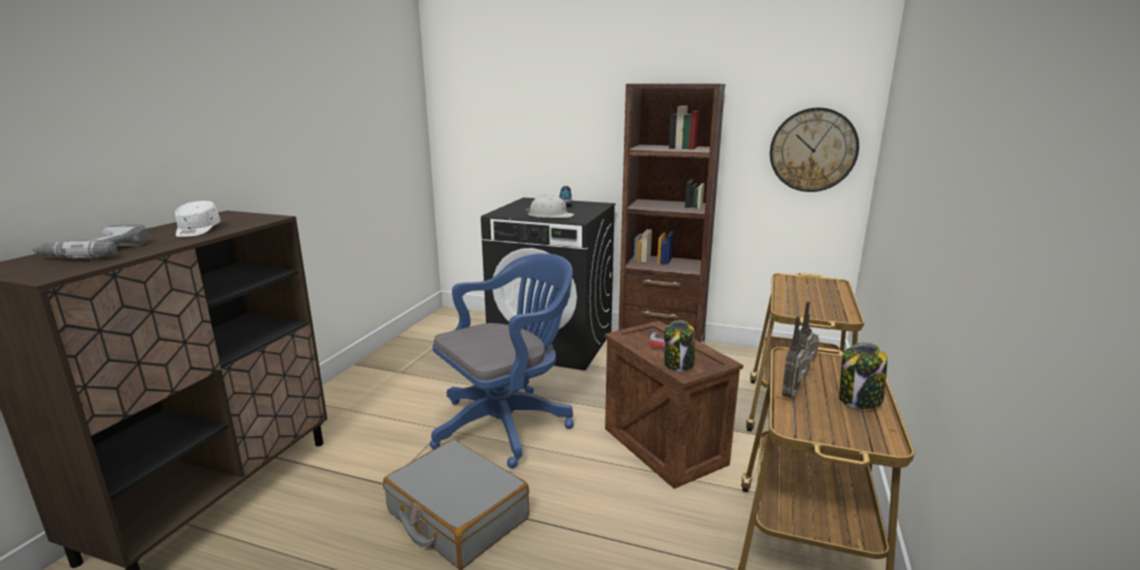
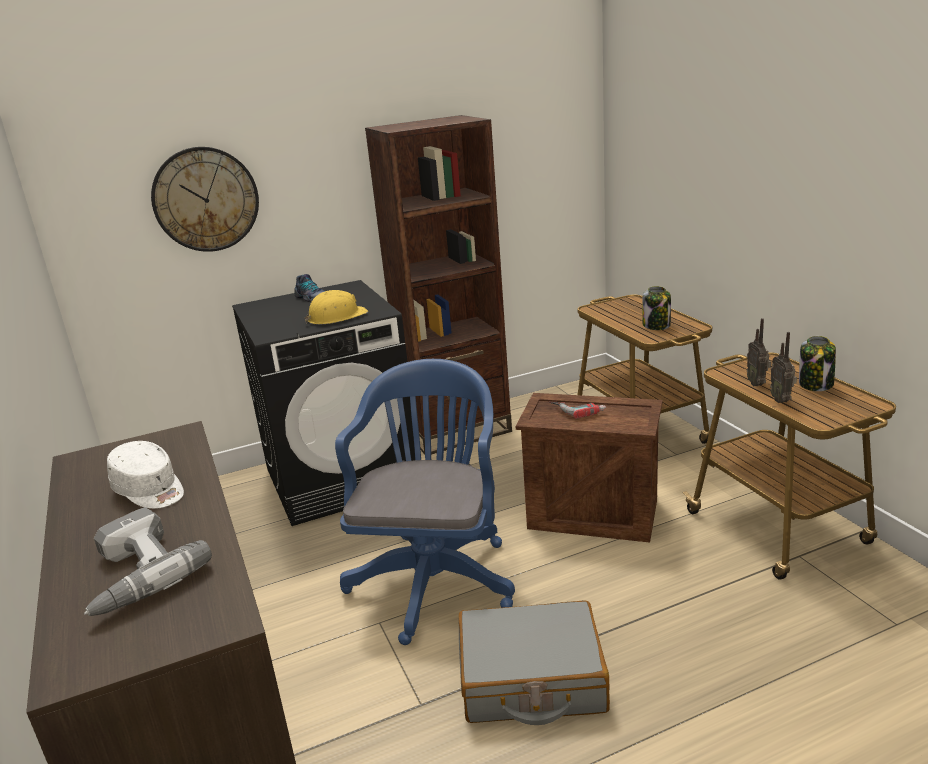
camera: 40 degrees left, 5 degrees up
(550, 215) = (336, 317): white hard hat -> yellow hard hat
(679, 364) = (623, 422): jar -> jar (656, 325)
(813, 150) = (551, 172): wall clock -> wall clock (205, 199)

